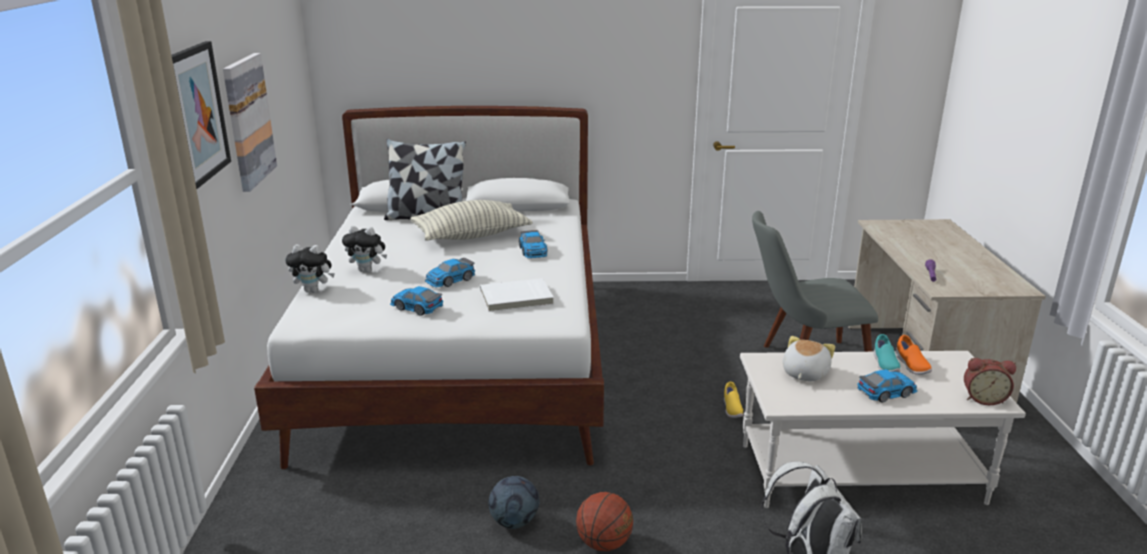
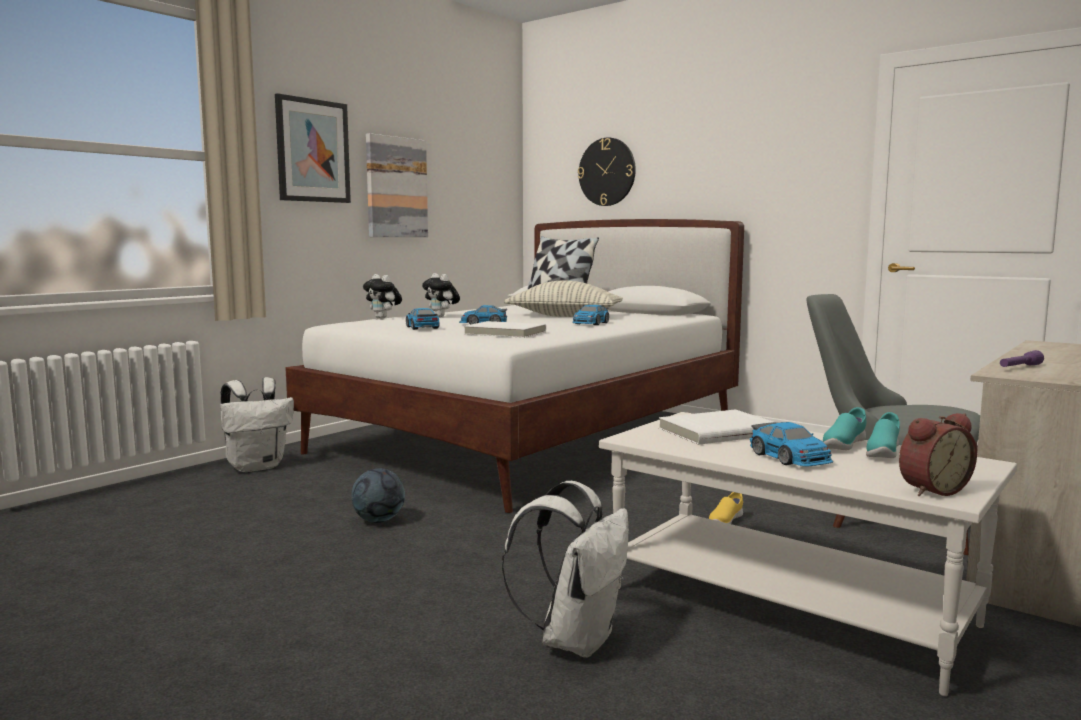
camera: 40 degrees right, 15 degrees down
(271, 507) = (257, 466): none -> white backpack
(426, 54) = (607, 172): none -> wall clock
(604, 544) = (415, 554): basketball -> none
(803, 373) = (716, 431): plush toy -> white book
(886, 392) = (789, 458): toy car -> toy car turned 45 degrees clockwise
(911, 365) = (882, 453): orange shoe -> turquoise shoe
(983, 398) = (931, 490): alarm clock -> alarm clock turned 75 degrees counterclockwise

